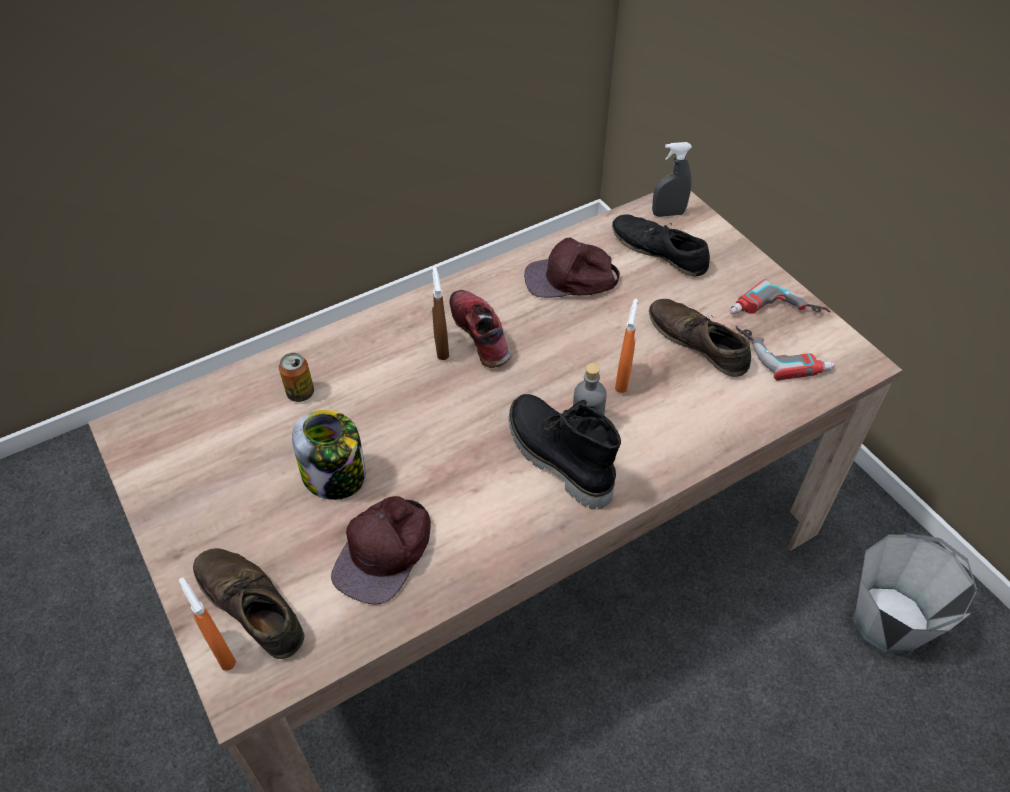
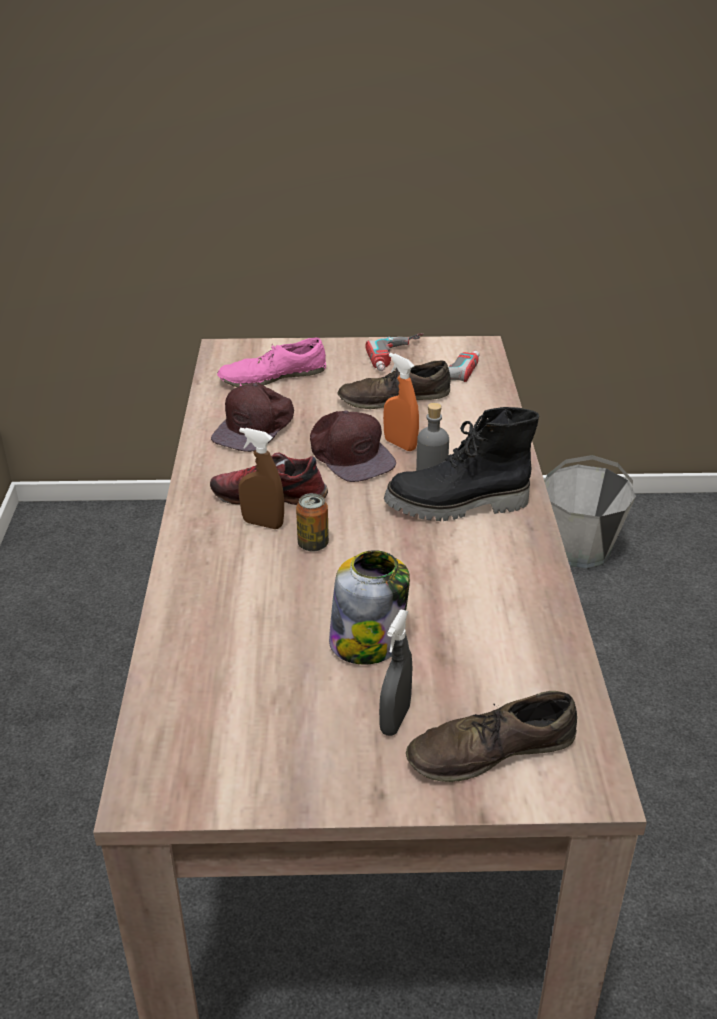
camera: 60 degrees left, 15 degrees down
(221, 652) = (535, 789): orange spray bottle -> none
(300, 393) = (229, 633): can -> can (313, 544)
(385, 552) = (487, 637): brown cap -> brown cap (350, 455)
(659, 251) = (272, 376): black shoe -> pink shoe
(668, 213) = (234, 357): grey spray bottle -> grey spray bottle (395, 720)

